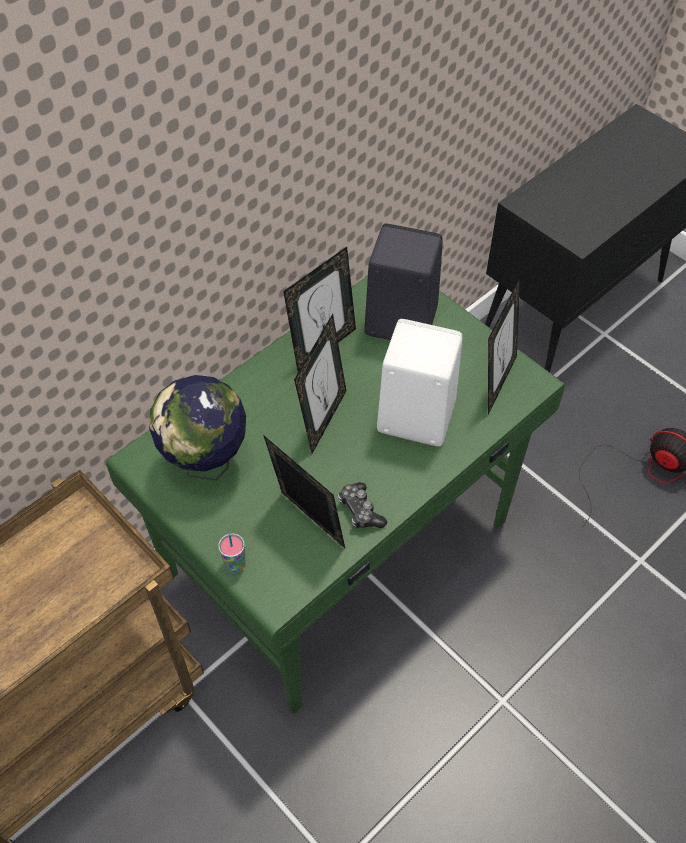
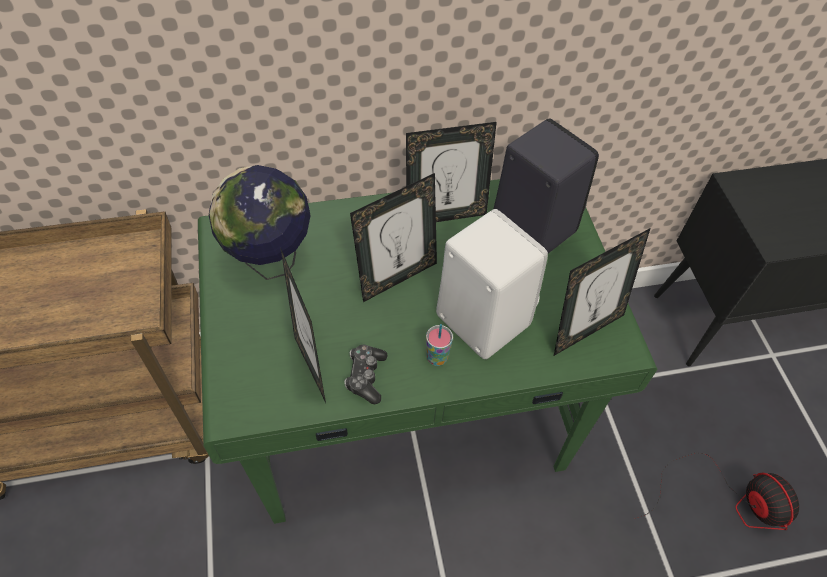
camera: 30 degrees right, 0 degrees up
(235, 564) = (223, 360): cup -> cup (437, 358)

